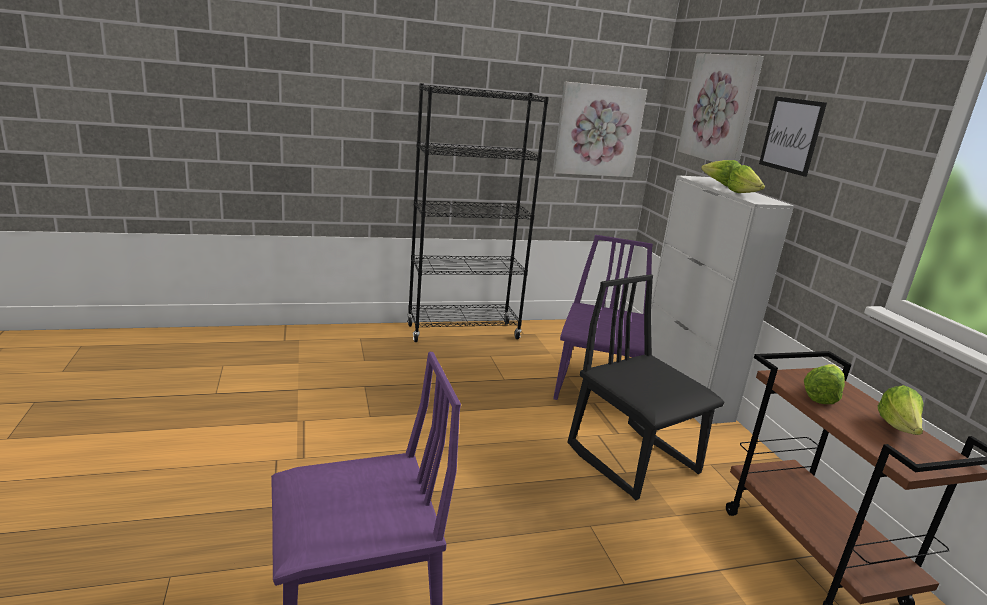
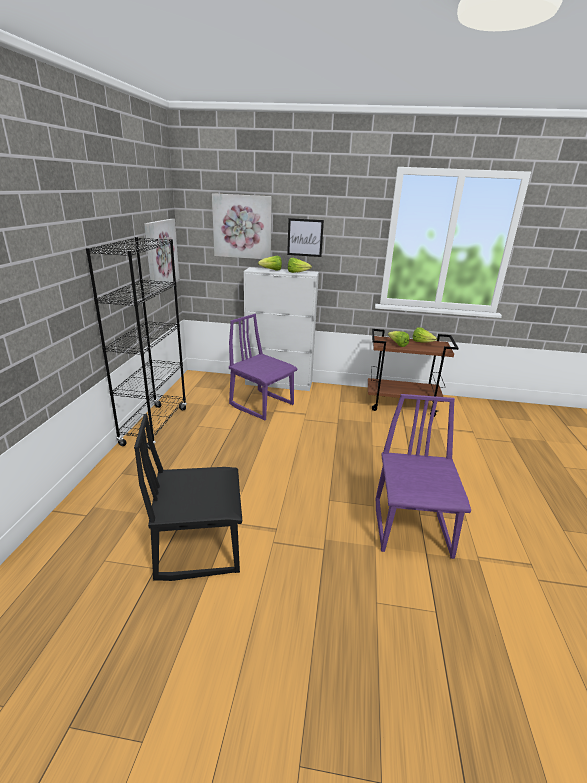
camera: 65 degrees left, 5 degrees up
(633, 459) = (328, 417): black chair -> black chair (198, 547)

